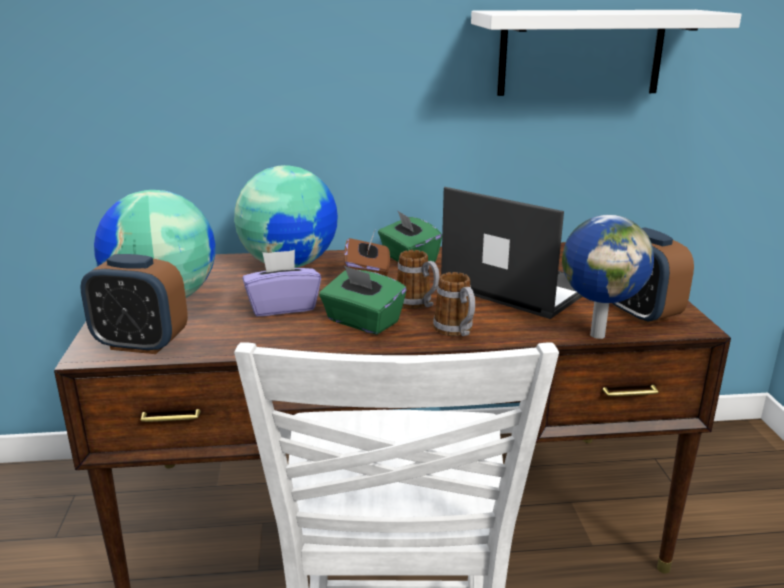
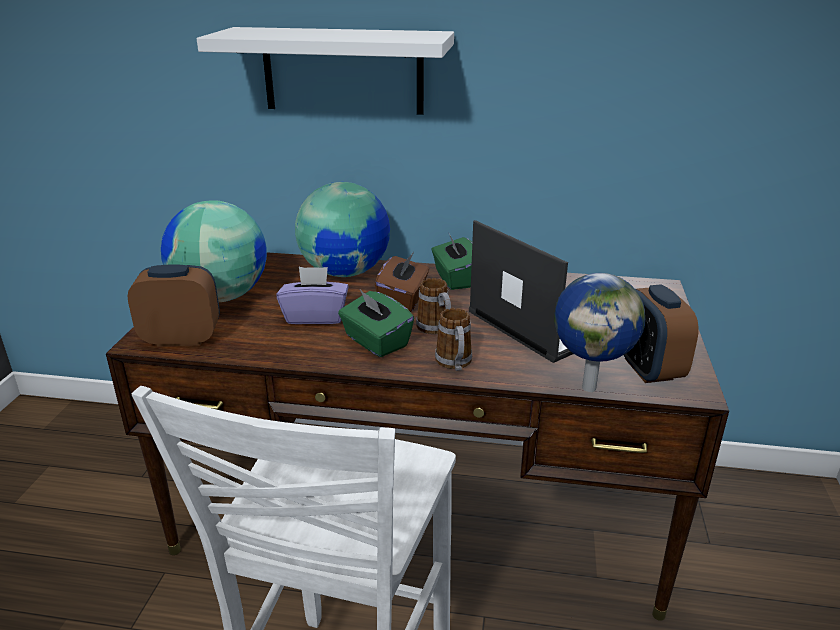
camera: 15 degrees right, 5 degrees up
(141, 344) = (182, 338): alarm clock -> alarm clock turned 150 degrees clockwise
(580, 53) = (650, 86): white shelf -> white shelf (343, 71)

